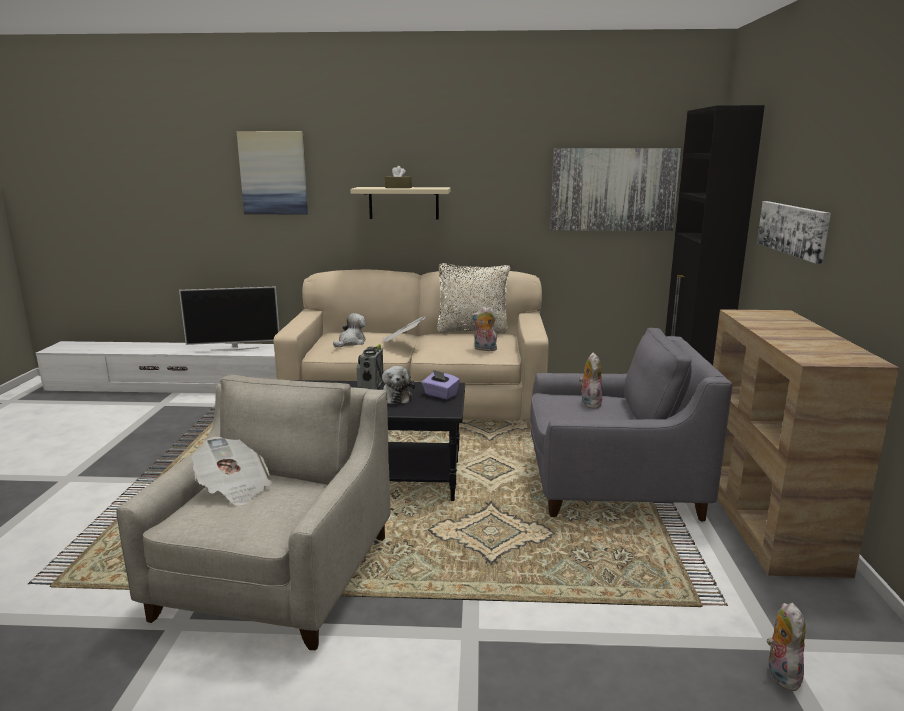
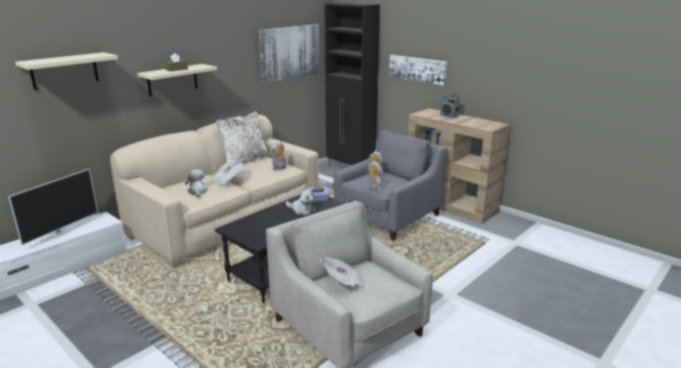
camera: 50 degrees left, 5 degrees up
(273, 173) = (64, 71): picture -> beige shelf
(370, 386) = (275, 210): radio -> radio (449, 116)
(780, 673) = (529, 249): plush toy -> plush toy (373, 190)

